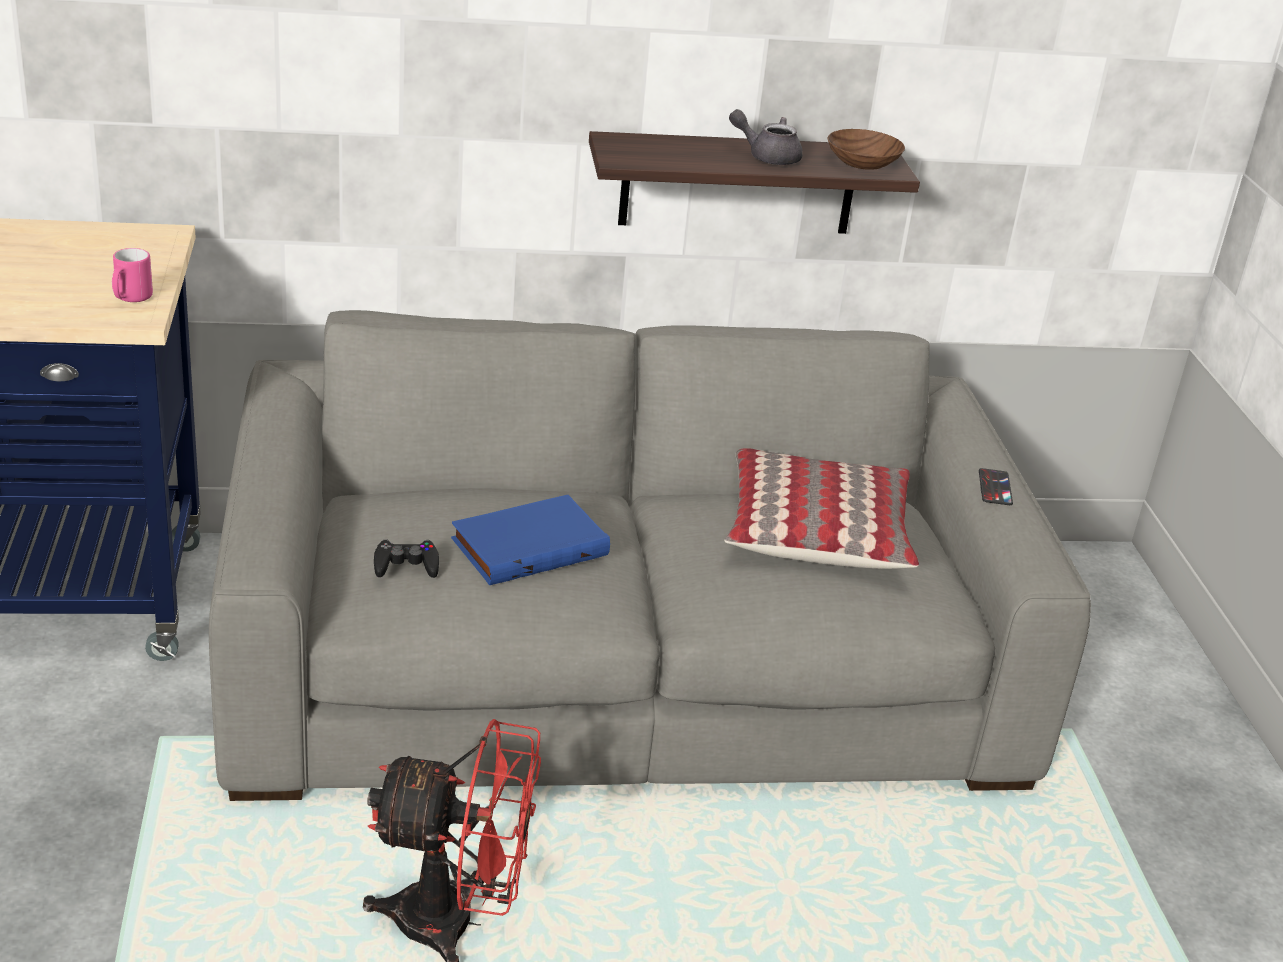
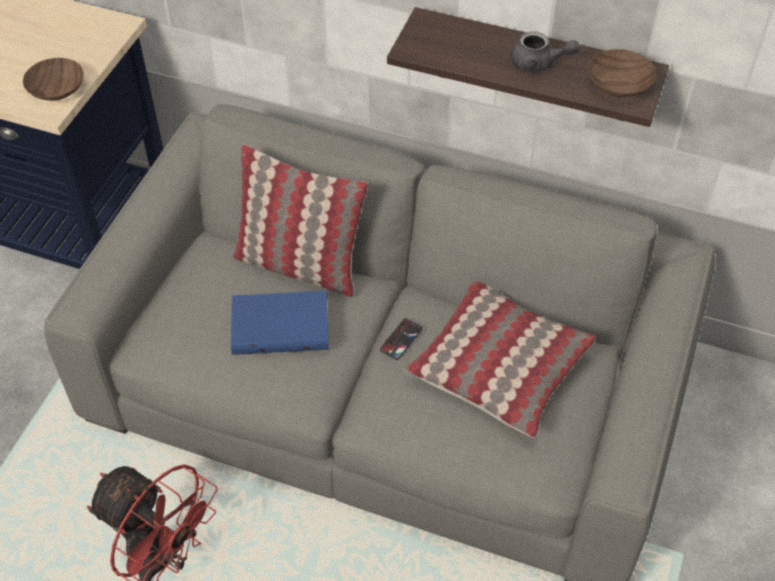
camera: 30 degrees right, 20 degrees up
(130, 299) = (56, 90): pink mug -> brown bowl
(406, 565) = (191, 319): black game controller -> none
(499, 492) = (299, 264): none -> pillow
(767, 156) = (538, 64): grey teapot -> grey teapot turned 150 degrees clockwise
(995, 487) = (645, 380): phone -> phone (401, 339)

